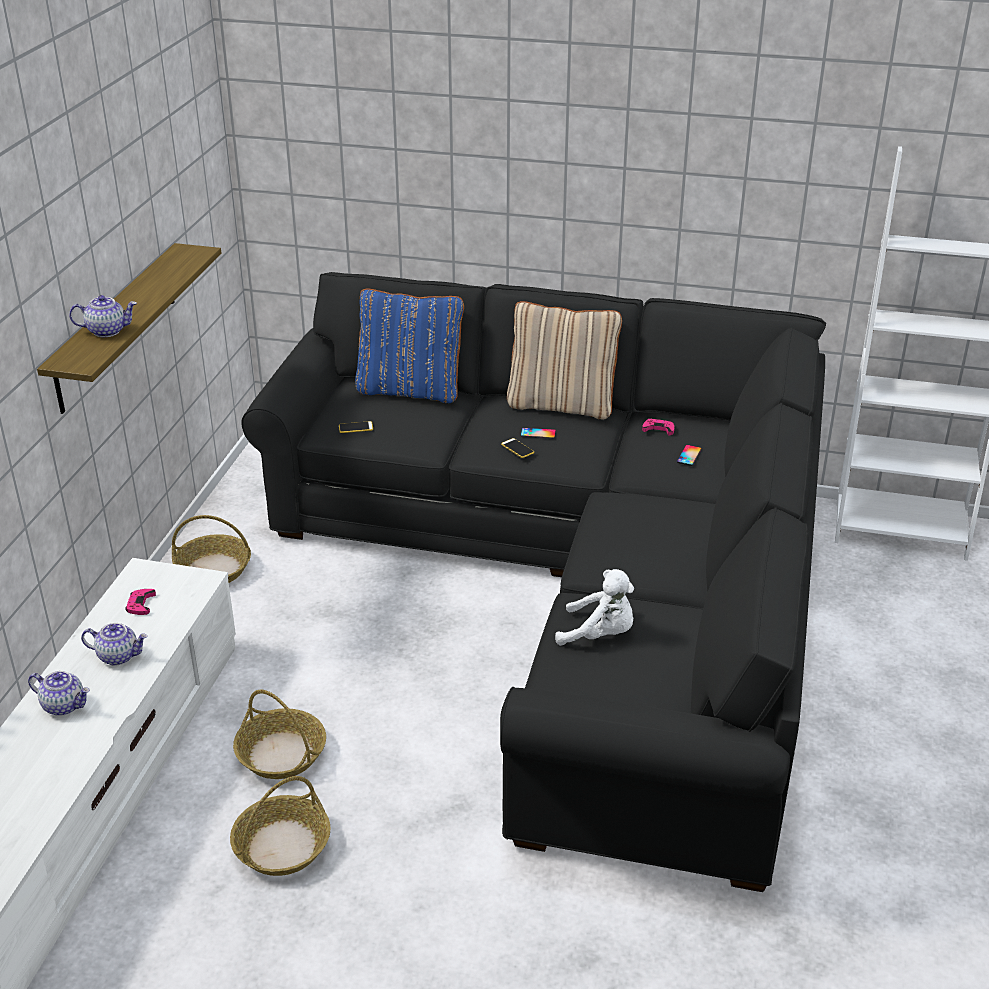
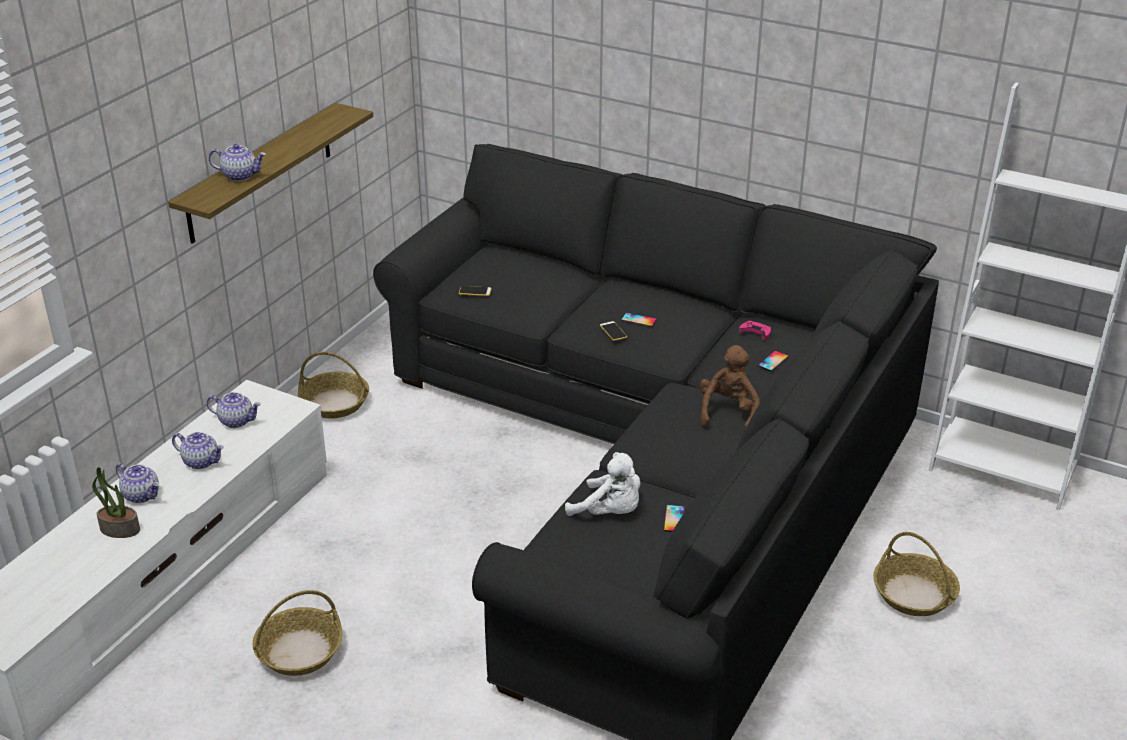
camera: 15 degrees right, 0 degrees up
(53, 749) = (119, 530): none -> potted plant
(140, 604) = (237, 421): pink game controller -> teapot
(282, 754) = (330, 573): basket -> basket (914, 594)
(410, 390) = (539, 263): blue pillow -> none
(562, 405) = (674, 296): beige pillow -> none
(670, 630) = (674, 519): none -> phone
(671, 513) = (728, 412): none -> brown plush toy

